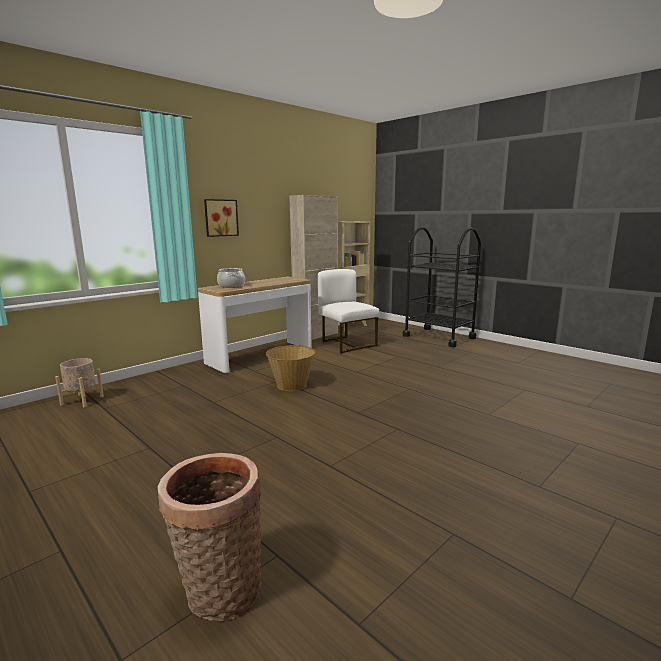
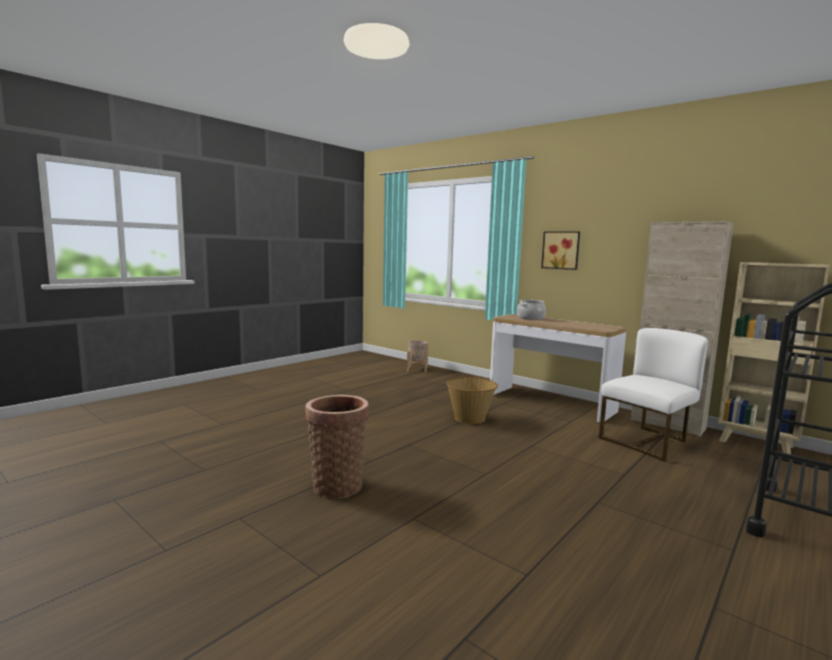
camera: 85 degrees right, 5 degrees down
(219, 591) = (207, 415): basket -> basket (337, 485)

